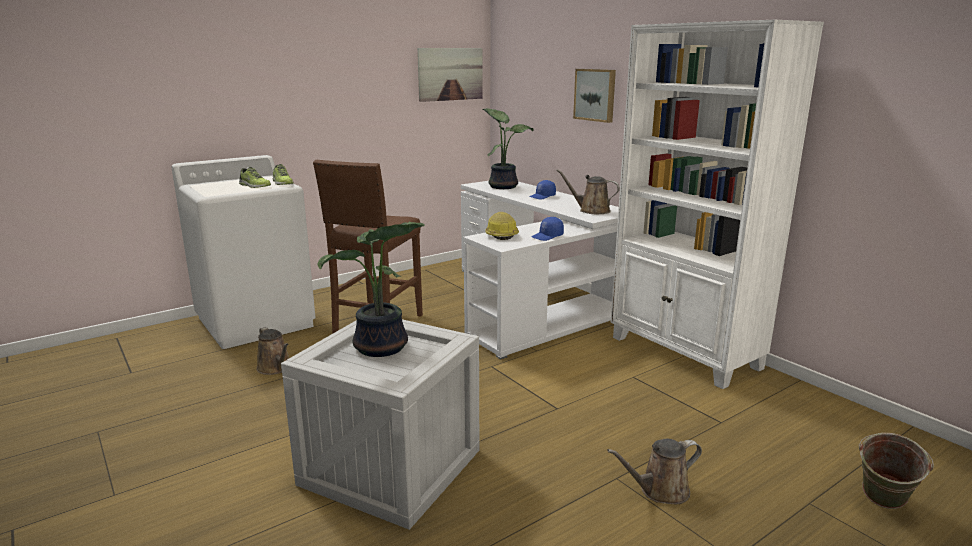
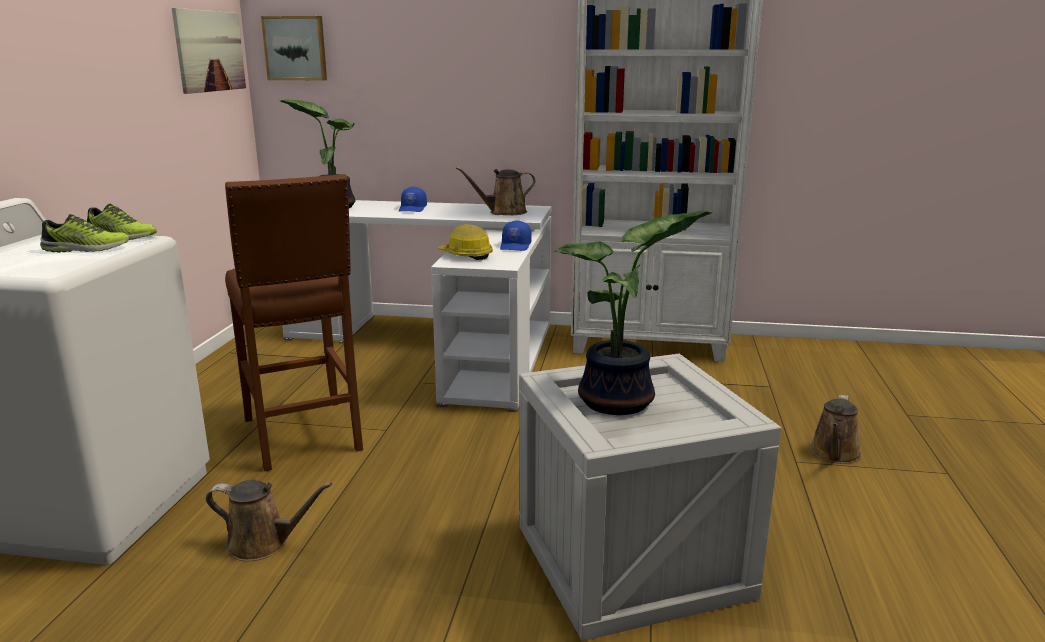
camera: 45 degrees left, 0 degrees up
(595, 95) = (458, 72): picture -> picture (296, 48)
(881, 505) = (933, 397): green bucket -> none

